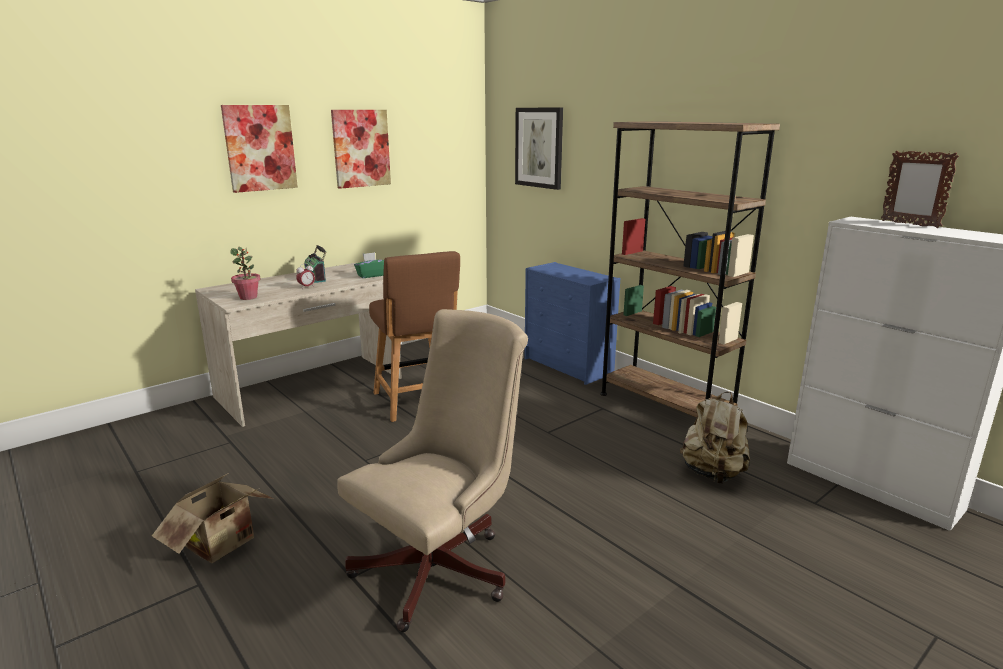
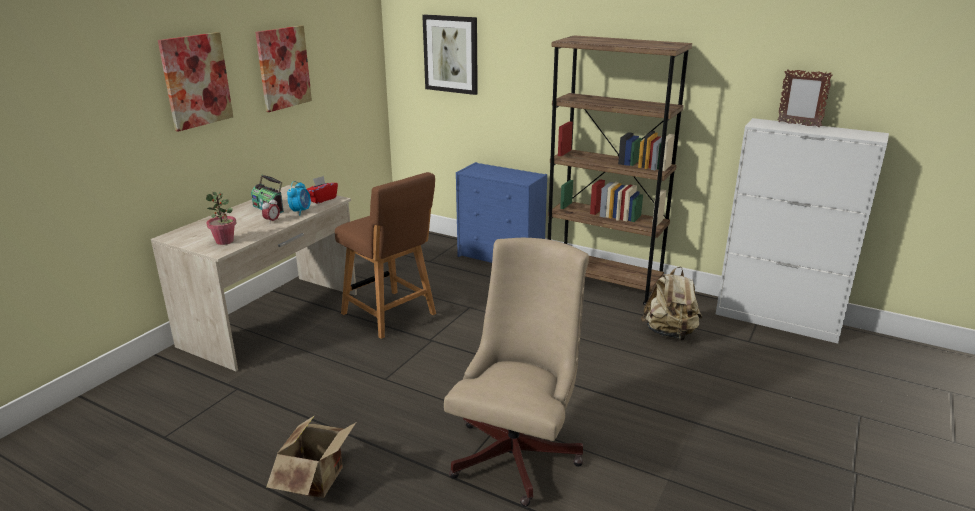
camera: 20 degrees left, 5 degrees up
(340, 282) = (301, 211): none -> alarm clock
(371, 275) = (322, 199): green tissue box -> red tissue box

